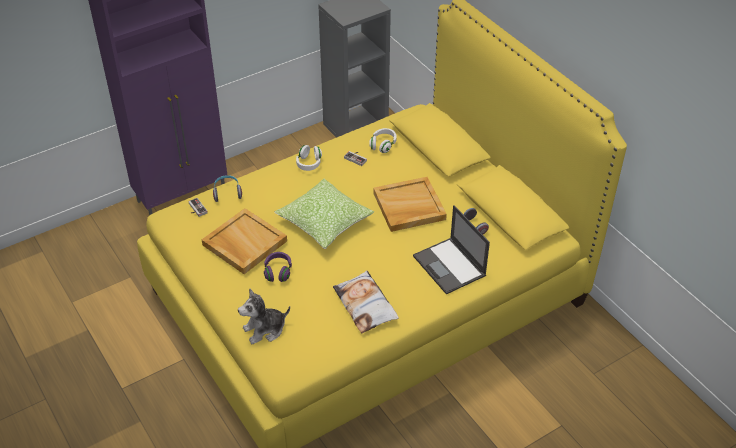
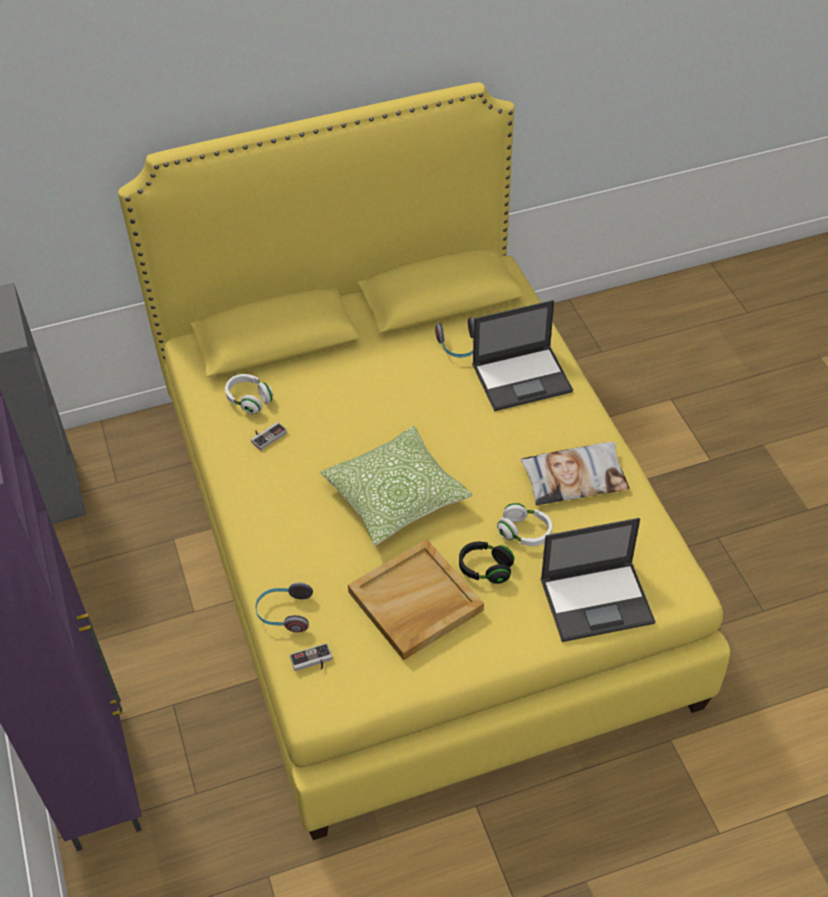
camera: 75 degrees left, 5 degrees up
(265, 330) = (598, 600): plush toy -> laptop
(278, 272) = (485, 569): purple headphones -> black headphones
(309, 163) = (255, 495): white headphones -> white headphones (524, 533)
(408, 207) = (395, 396): beige tray -> none

